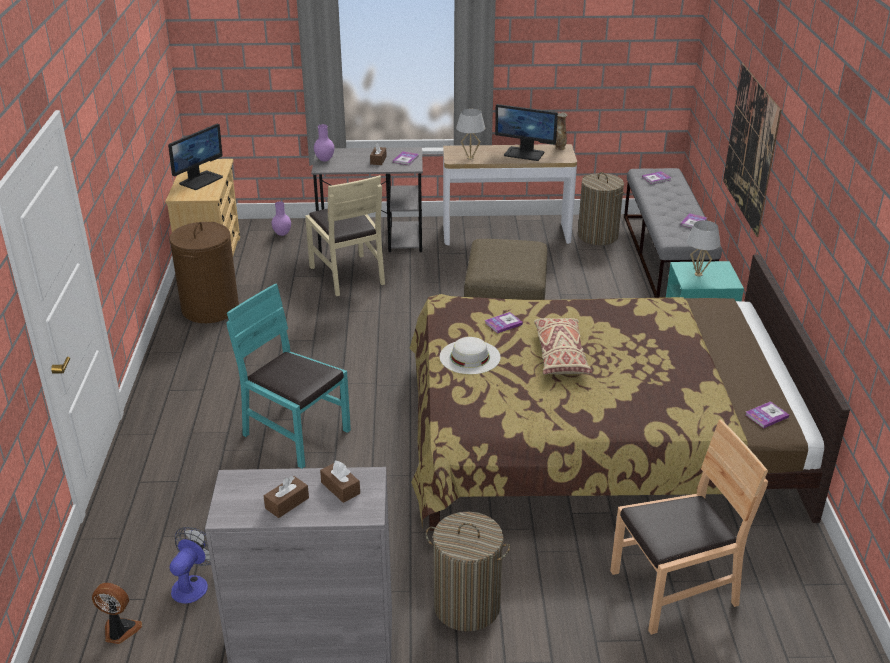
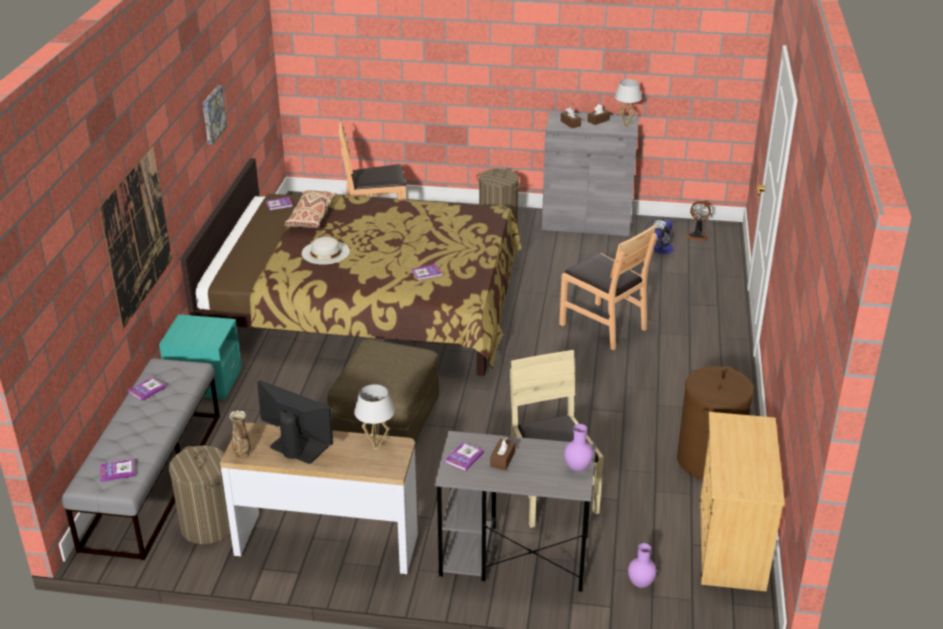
camera: 170 degrees left, 0 degrees up
(200, 180) = (743, 451): monitor -> none
(296, 434) = (603, 326): turquoise chair -> brown chair
(469, 357) = (465, 250): white hat -> white hat (325, 252)
(560, 355) = (394, 245): beige pillow -> beige pillow (311, 217)
(698, 274) = (205, 332): white table lamp -> white table lamp (625, 125)
(835, 234) = (212, 114): none -> picture

